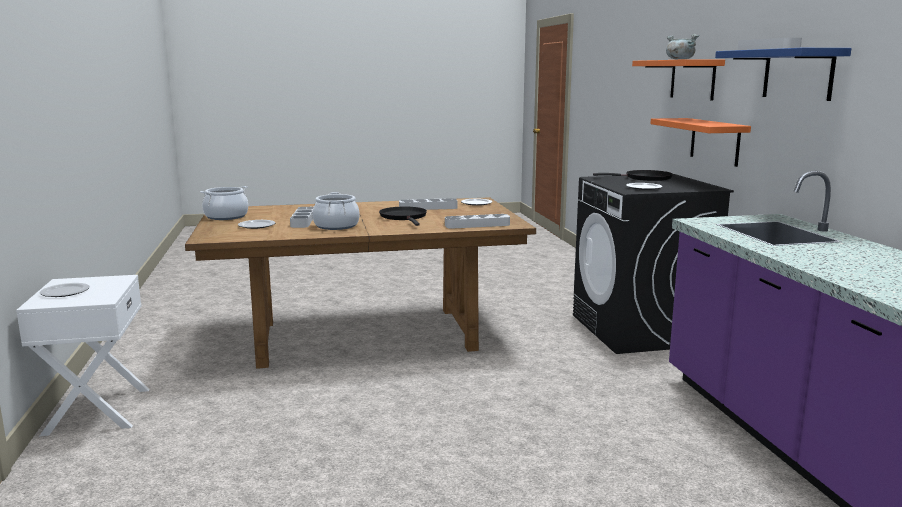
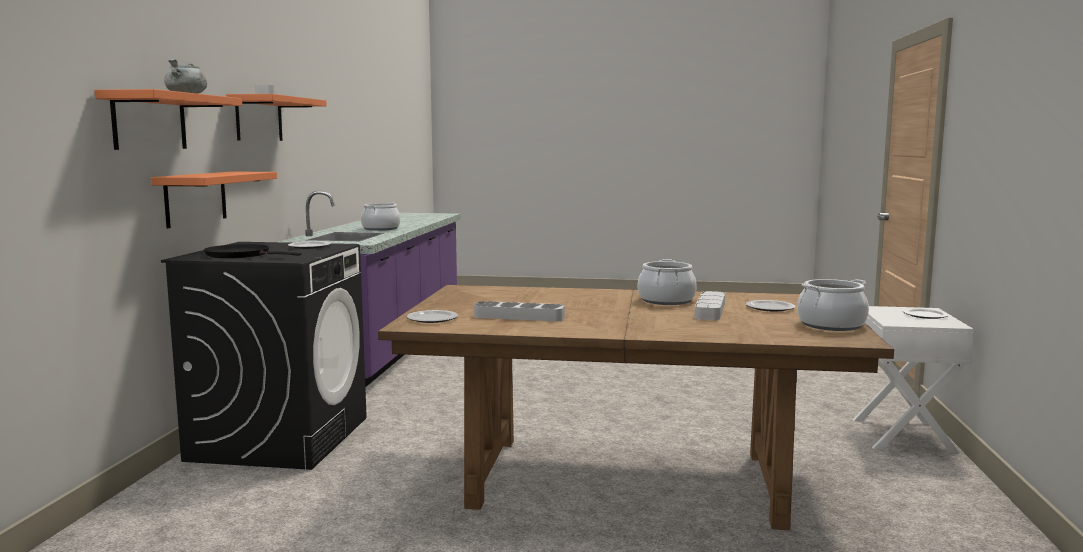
camera: 160 degrees left, 5 degrees down
(404, 217) = (572, 305): black frying pan -> none
(477, 225) = (501, 290): grey tray -> none
(797, 74) = (259, 119): blue shelf -> orange shelf
(829, 256) = (380, 229): none -> cooking pot

